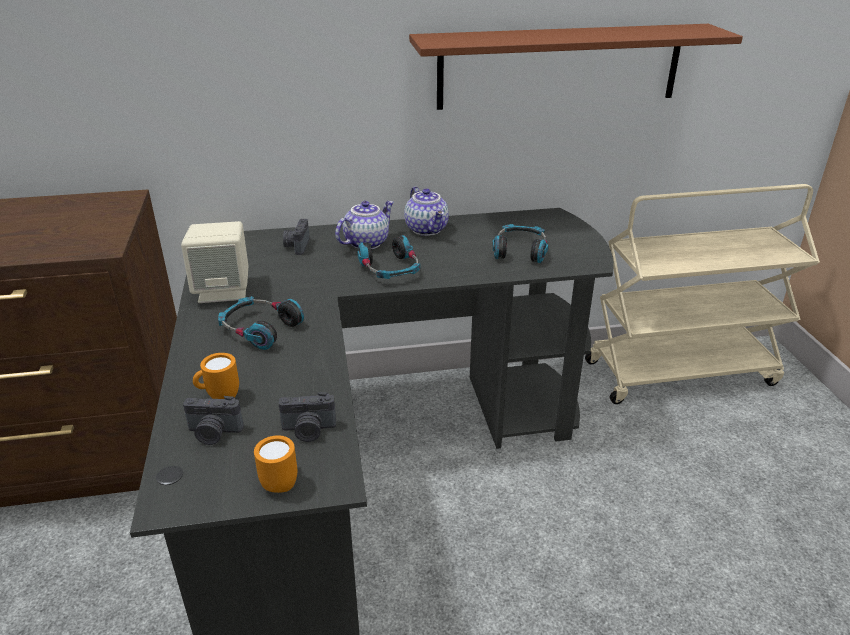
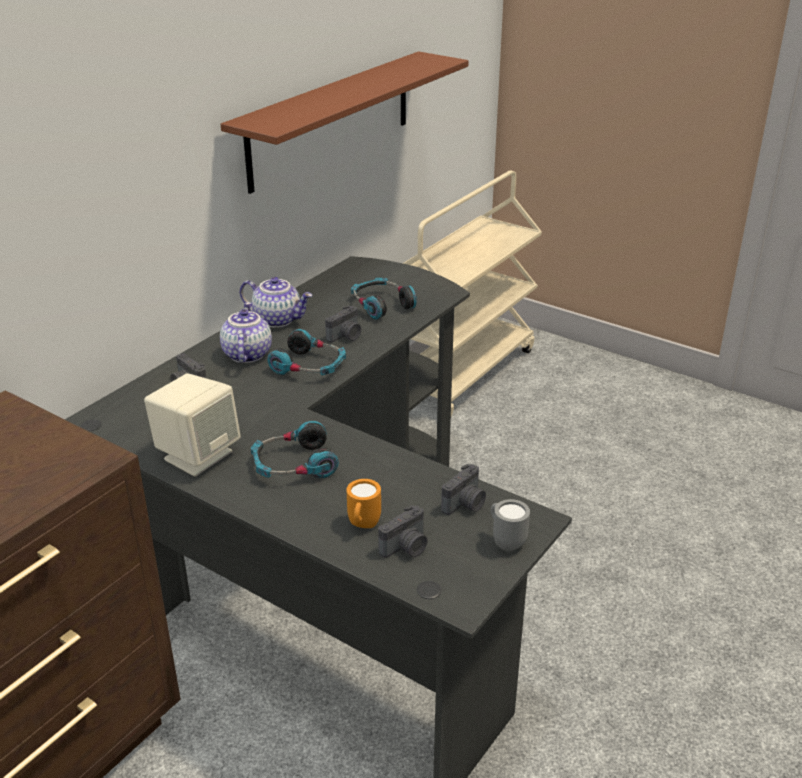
camera: 45 degrees left, 0 degrees up
(281, 481) = (505, 542): orange mug -> grey mug
(452, 261) = (346, 336): none -> camera

